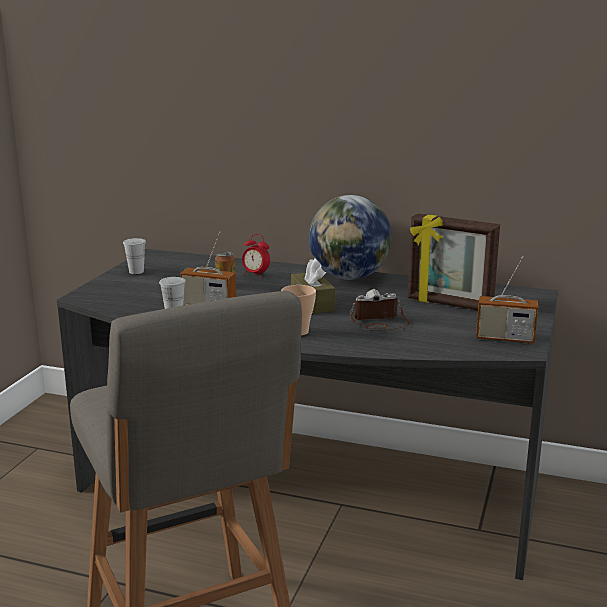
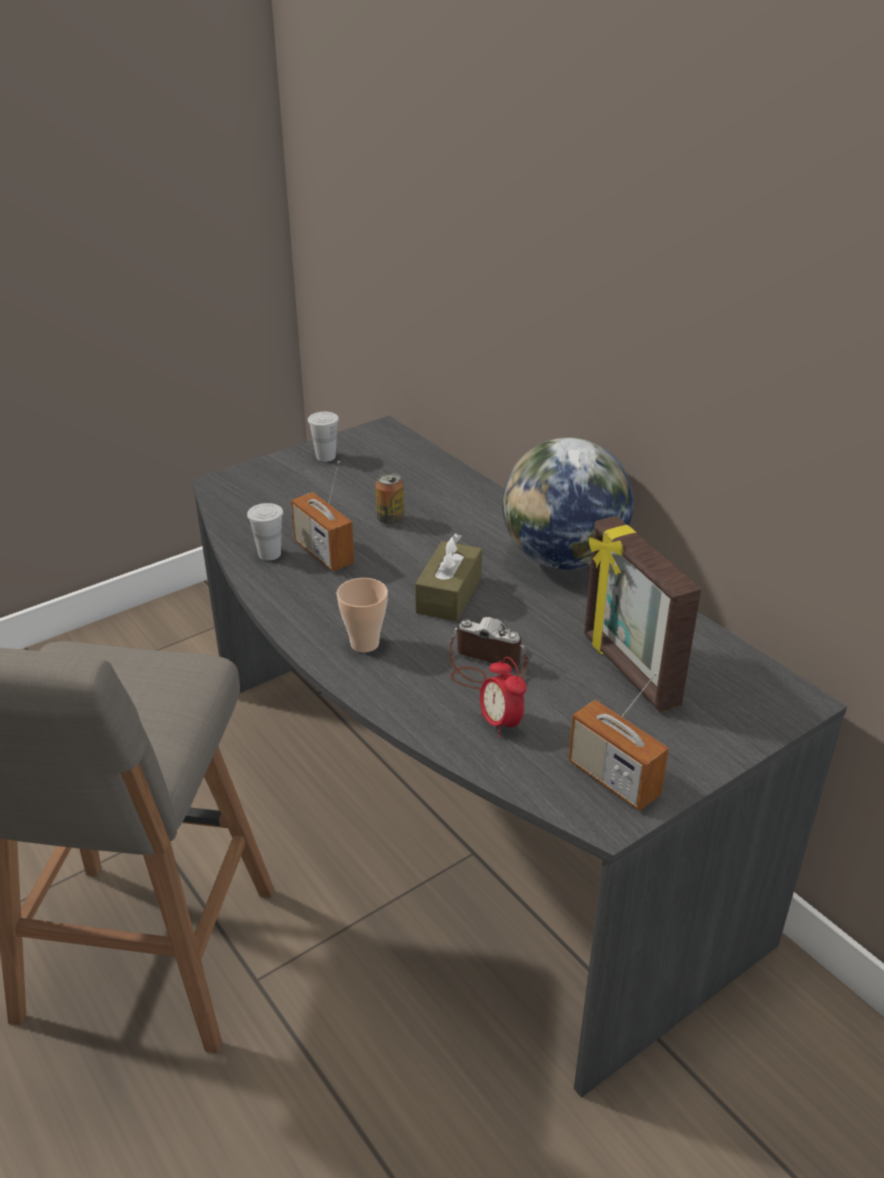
camera: 35 degrees right, 15 degrees up
(255, 274) = (451, 510): alarm clock -> alarm clock (501, 723)

